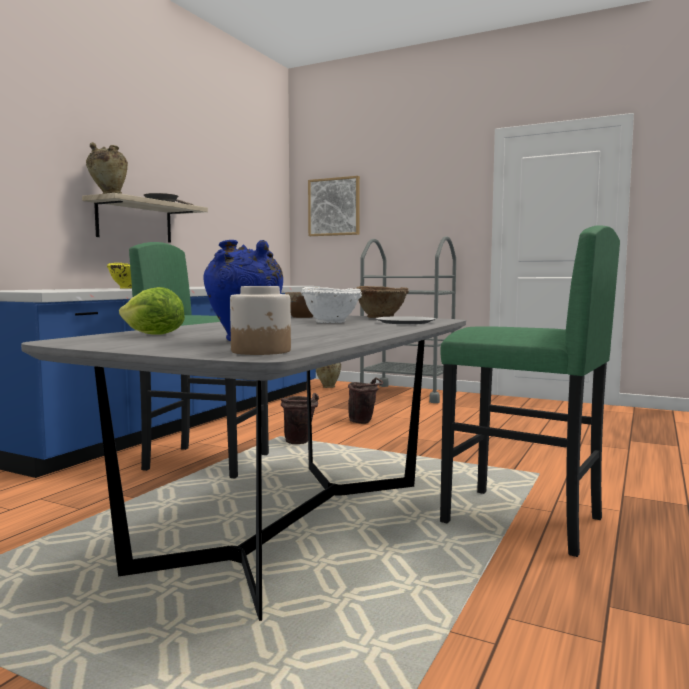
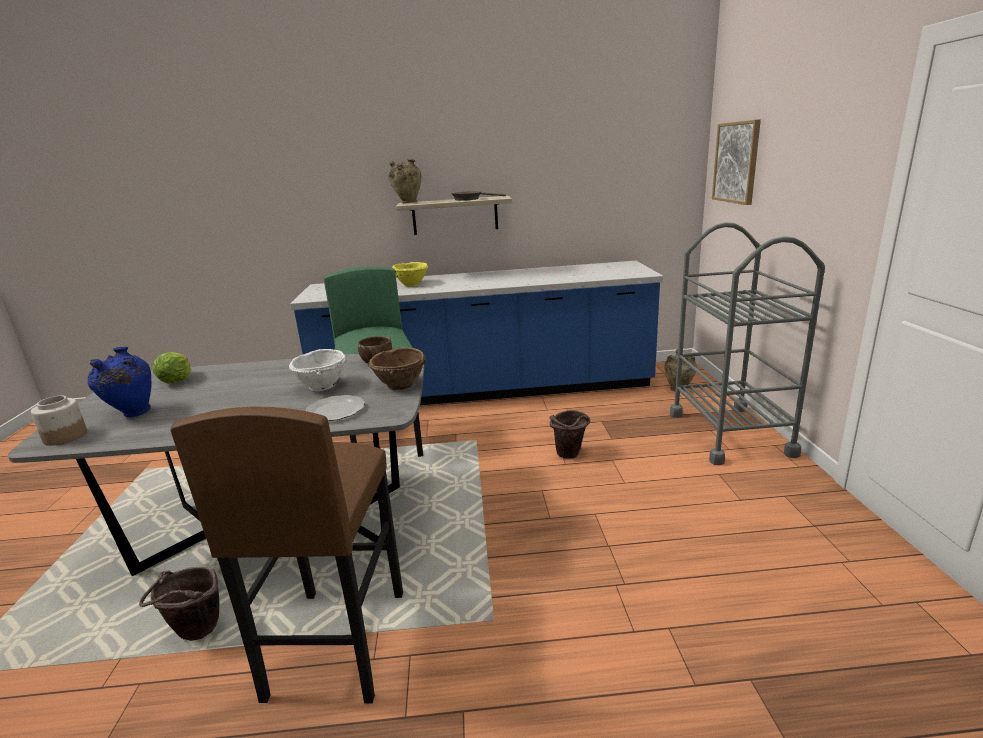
camera: 60 degrees right, 15 degrees up
(300, 443) = (467, 455): brown bucket -> brown bucket (195, 634)
(522, 521) = (336, 643): green stool -> brown stool

